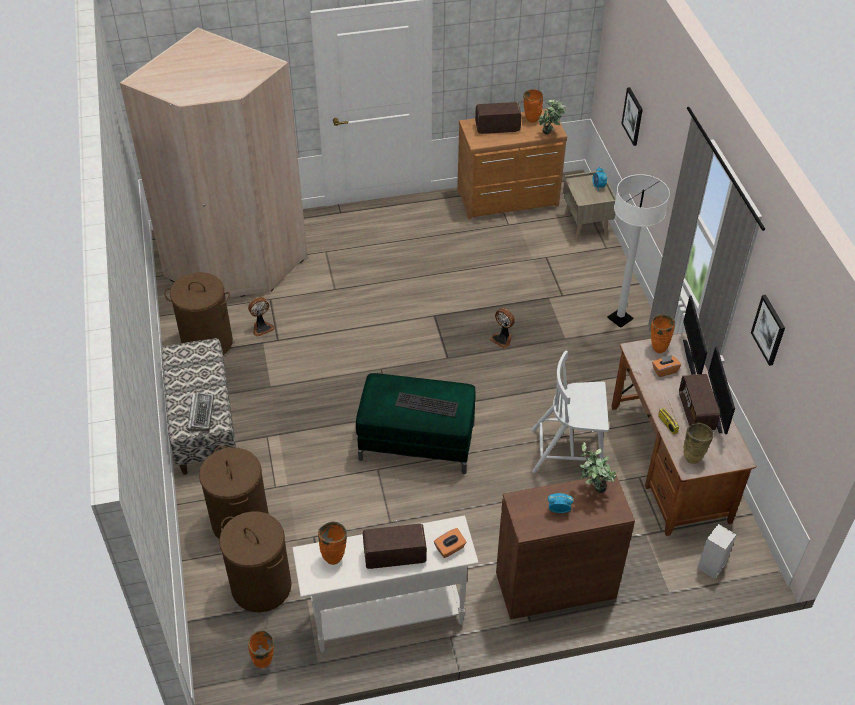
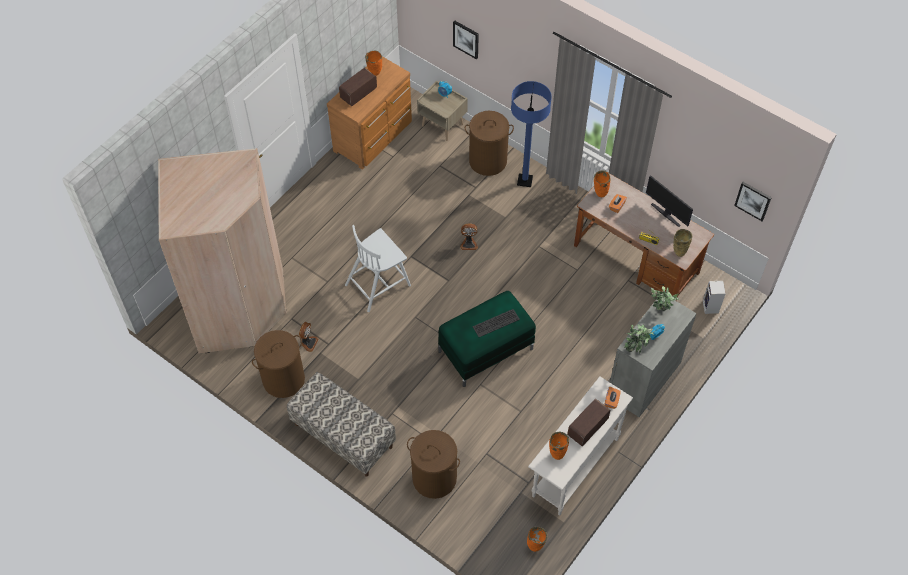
camera: 40 degrees left, 10 degrees up
(201, 414) = (364, 429): keyboard -> none
(261, 586) = (488, 506): brown laundry basket -> brown laundry basket (487, 161)
(550, 135) = (398, 78): potted plant -> potted plant (635, 350)
(555, 585) = (644, 379): brown cabinet -> grey cabinet
(569, 452) = (577, 292): white chair -> white chair (378, 284)
(620, 318) = (524, 181): white floor lamp -> blue floor lamp
(691, 359) = (623, 188): monitor -> none
(696, 412) = (656, 222): radio -> none
(769, 330) = (687, 150): picture -> picture (753, 200)

